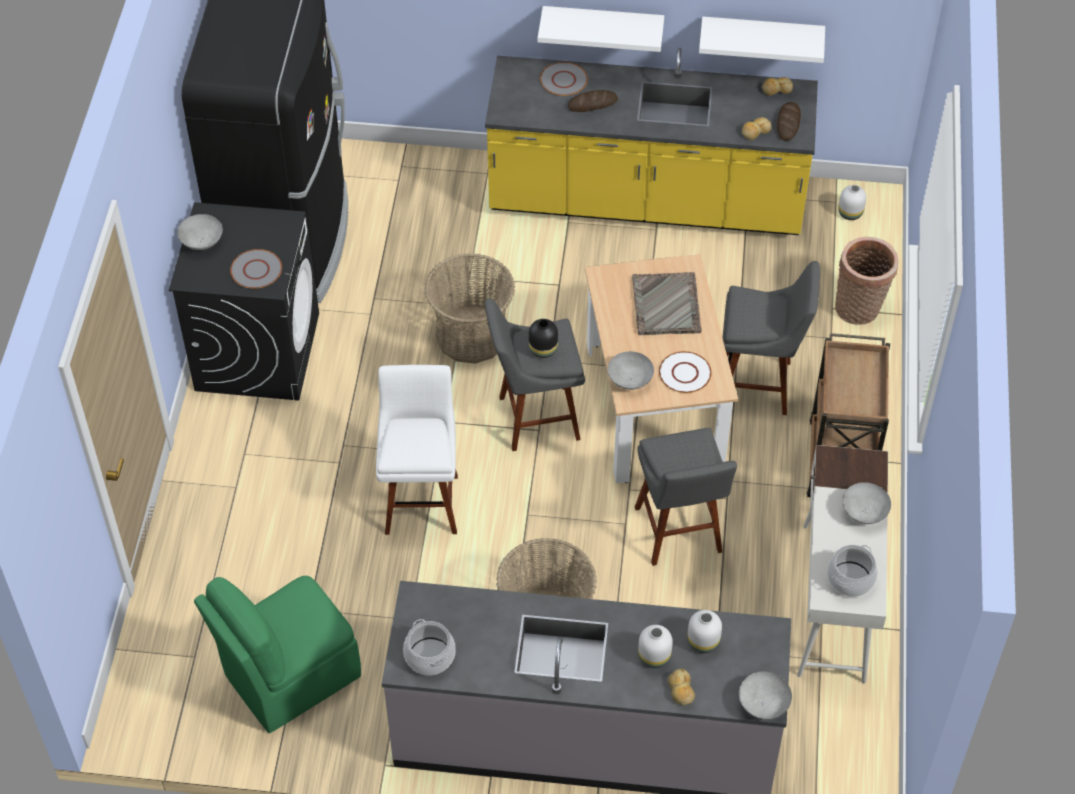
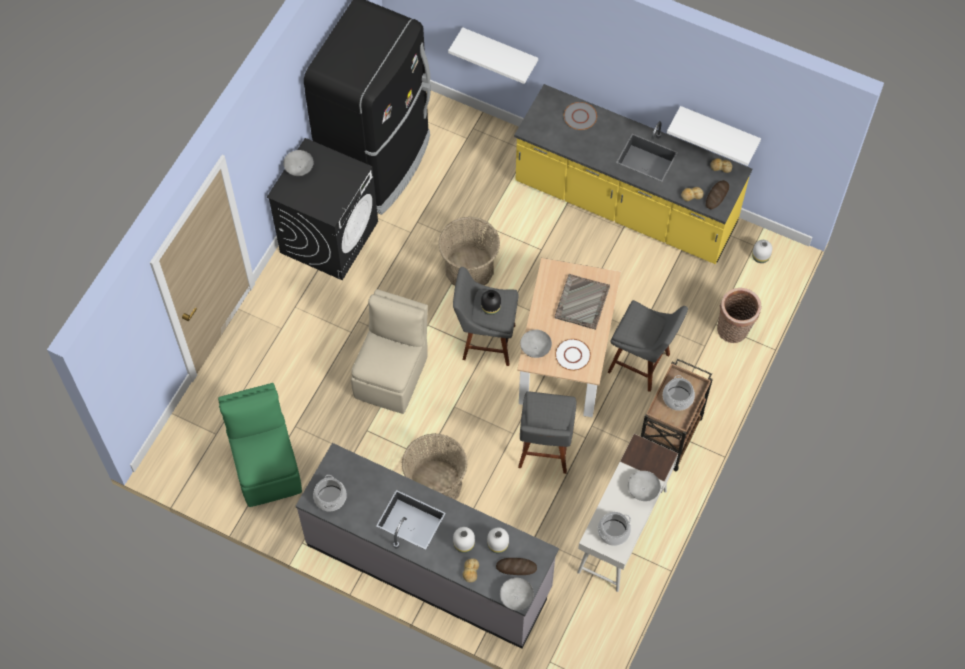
camera: 20 degrees right, 10 degrees up
(256, 270) = (325, 200): grey plate -> none
(289, 677) = (267, 466): green chair -> green chair turned 90 degrees clockwise
(422, 500) = (392, 375): white stool -> beige chair
(592, 104) = (591, 140): bread -> bread (516, 567)
(602, 24) = (615, 88): white shelf -> white shelf (500, 50)
(854, 382) = (678, 398): none -> cooking pot

